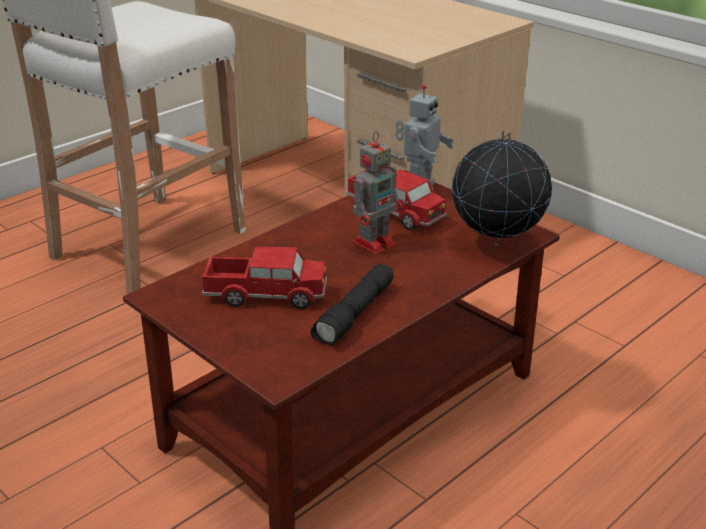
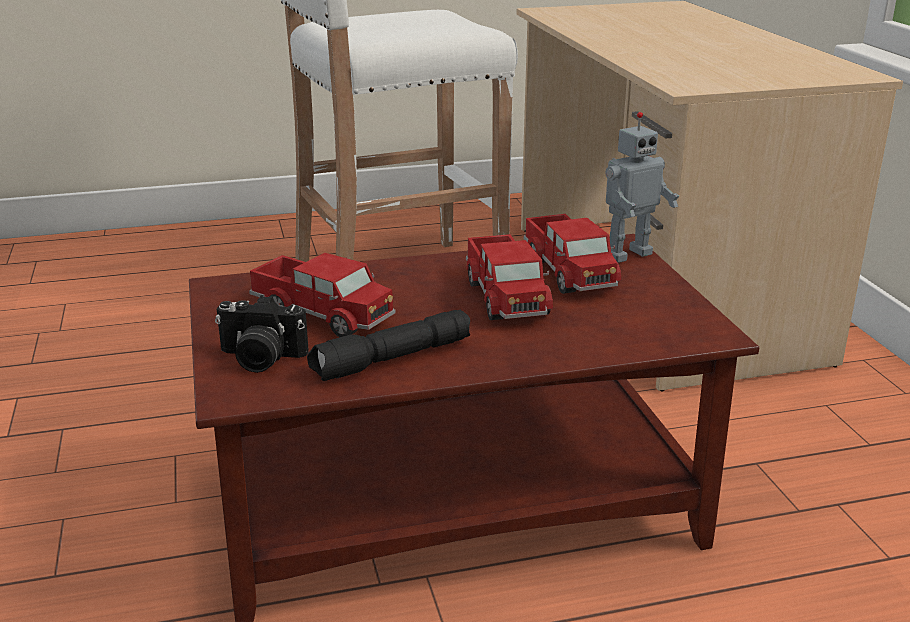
camera: 30 degrees right, 5 degrees down
(263, 344) = (260, 359): none -> camera
(375, 243) = (506, 296): toy robot -> toy truck
(496, 243) = (656, 333): globe -> none

